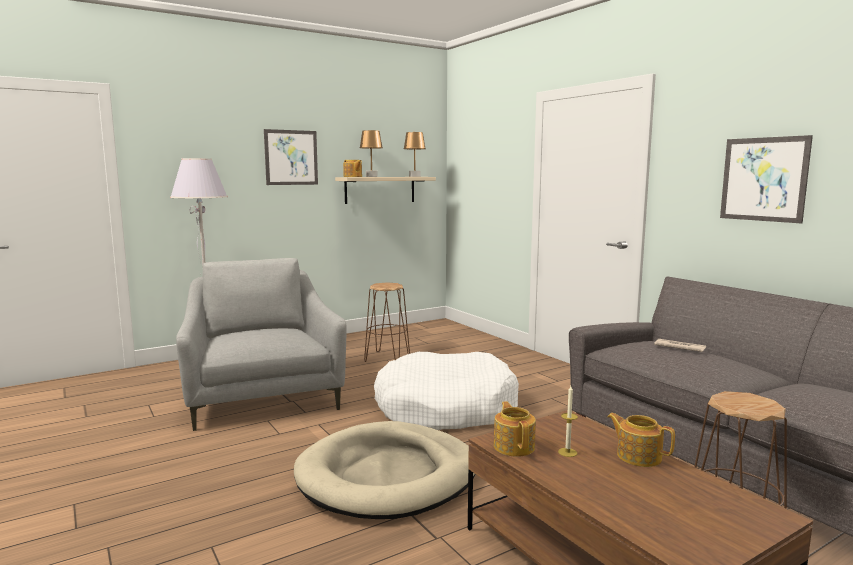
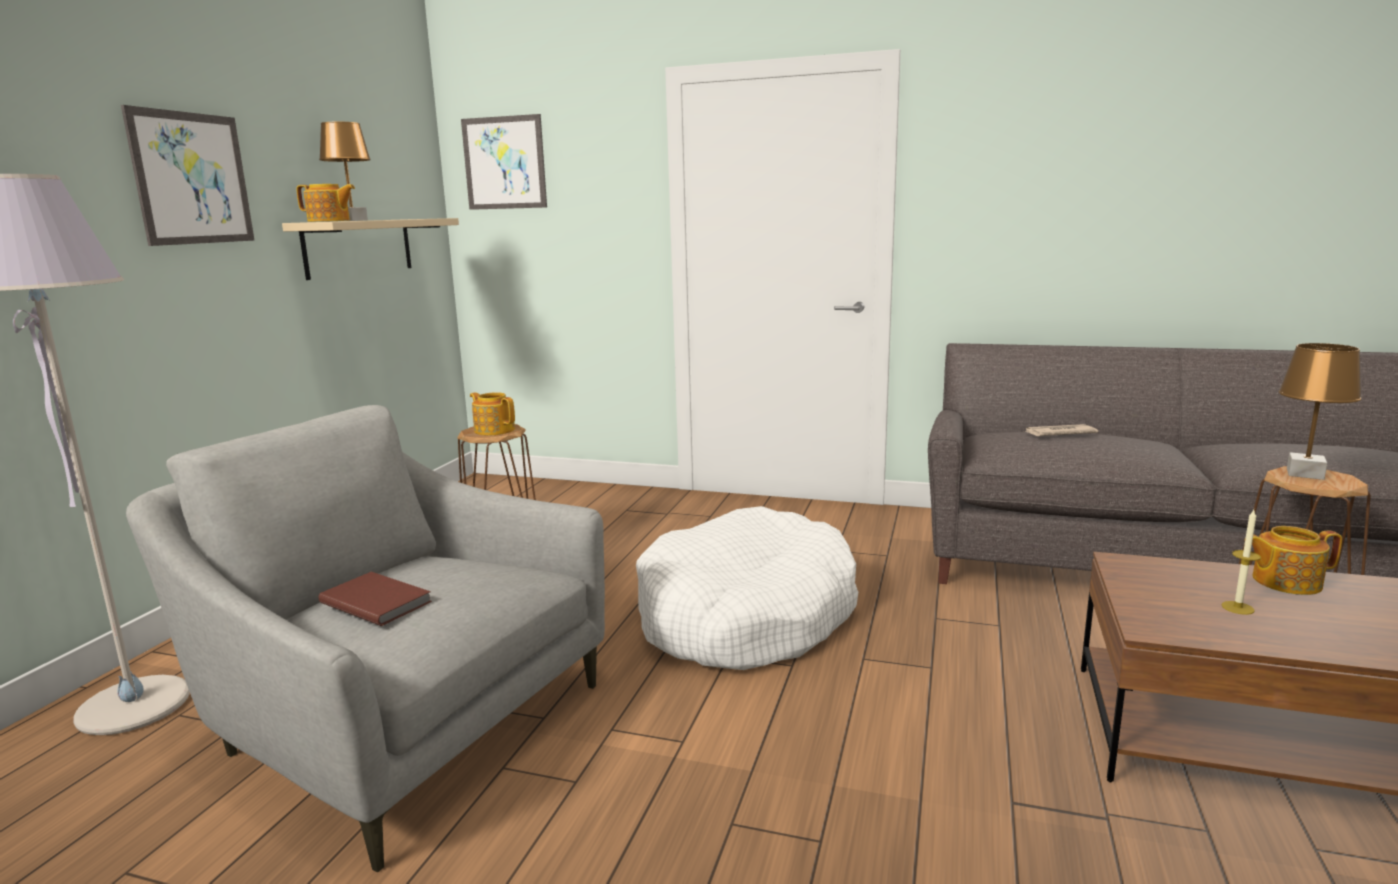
camera: 40 degrees left, 5 degrees up
(243, 334) = (377, 601): none -> brown book
(388, 476) = (879, 761): beige dog bed -> none
(414, 176) = (419, 218): brown table lamp -> brown table lamp (1305, 474)
(514, 446) = (1186, 626): teapot -> teapot (494, 430)
(763, 179) = (1076, 201): picture -> picture (504, 163)

